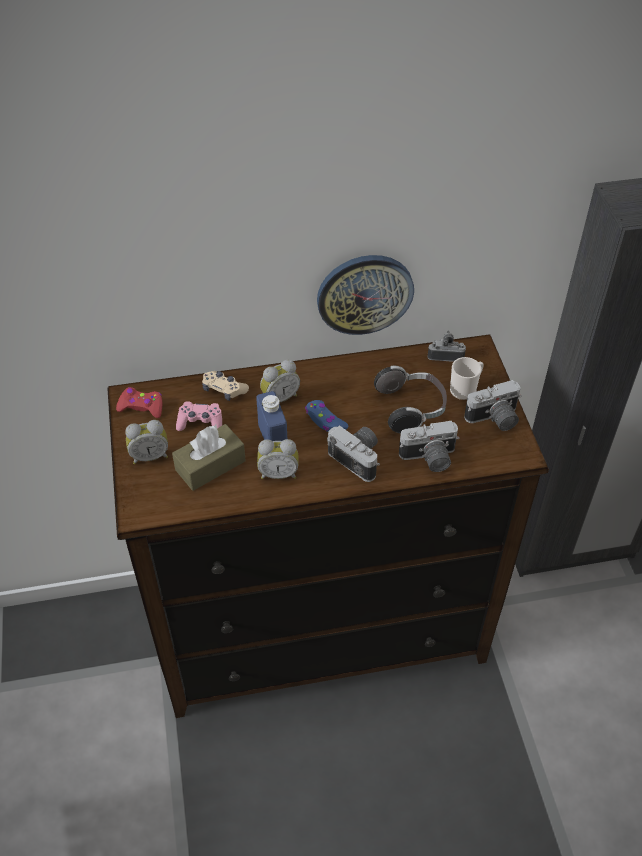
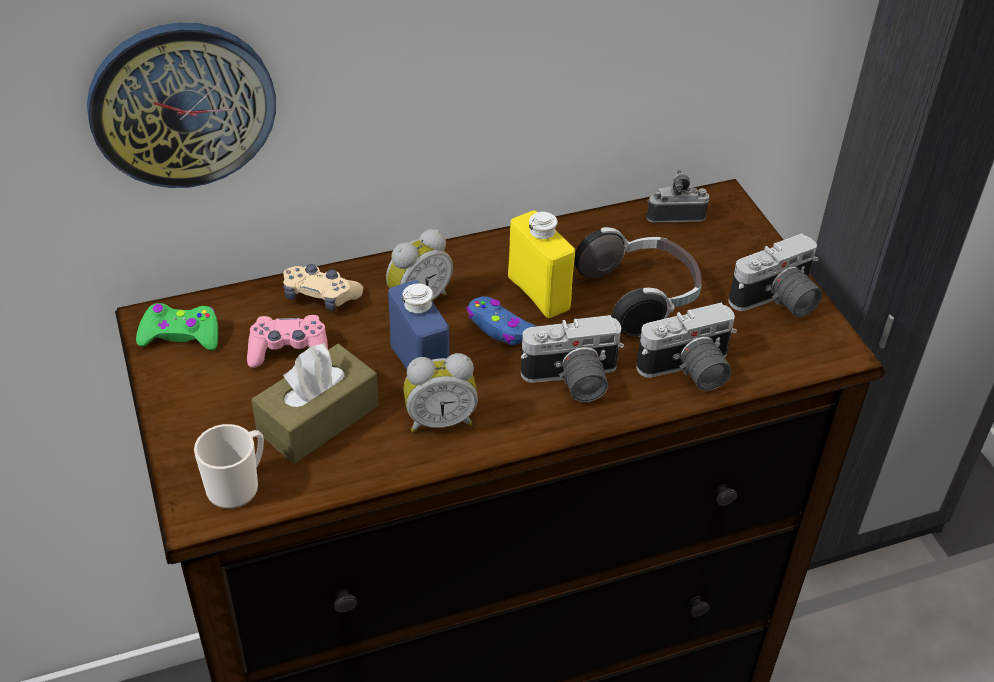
camera: 10 degrees left, 5 degrees down
(141, 406) = (181, 335): red game controller -> green game controller
(150, 456) = (207, 413): alarm clock -> none
(351, 400) = (538, 293): none -> yellow bottle
(359, 458) = (572, 382): camera -> camera turned 135 degrees clockwise
(364, 293) = (542, 117): wall clock -> wall clock (182, 104)
(465, 389) = (719, 261): mug -> mug (238, 485)

